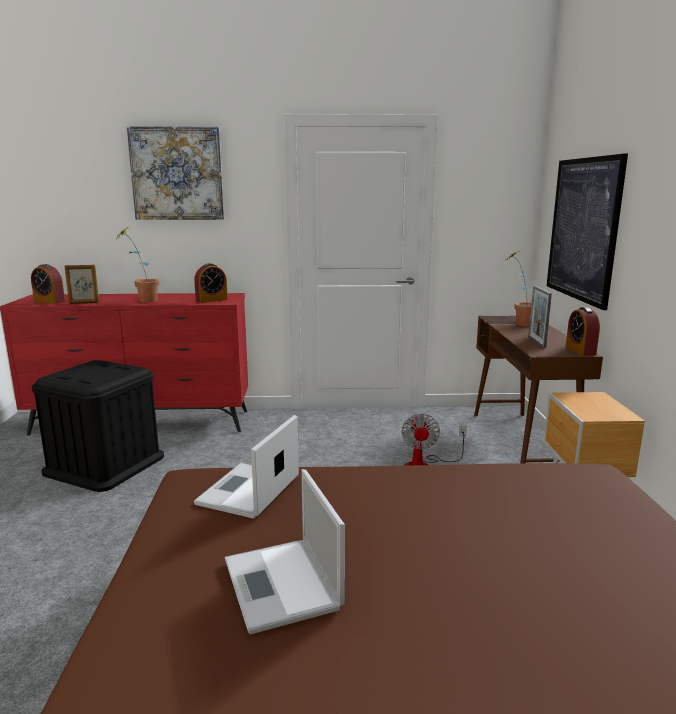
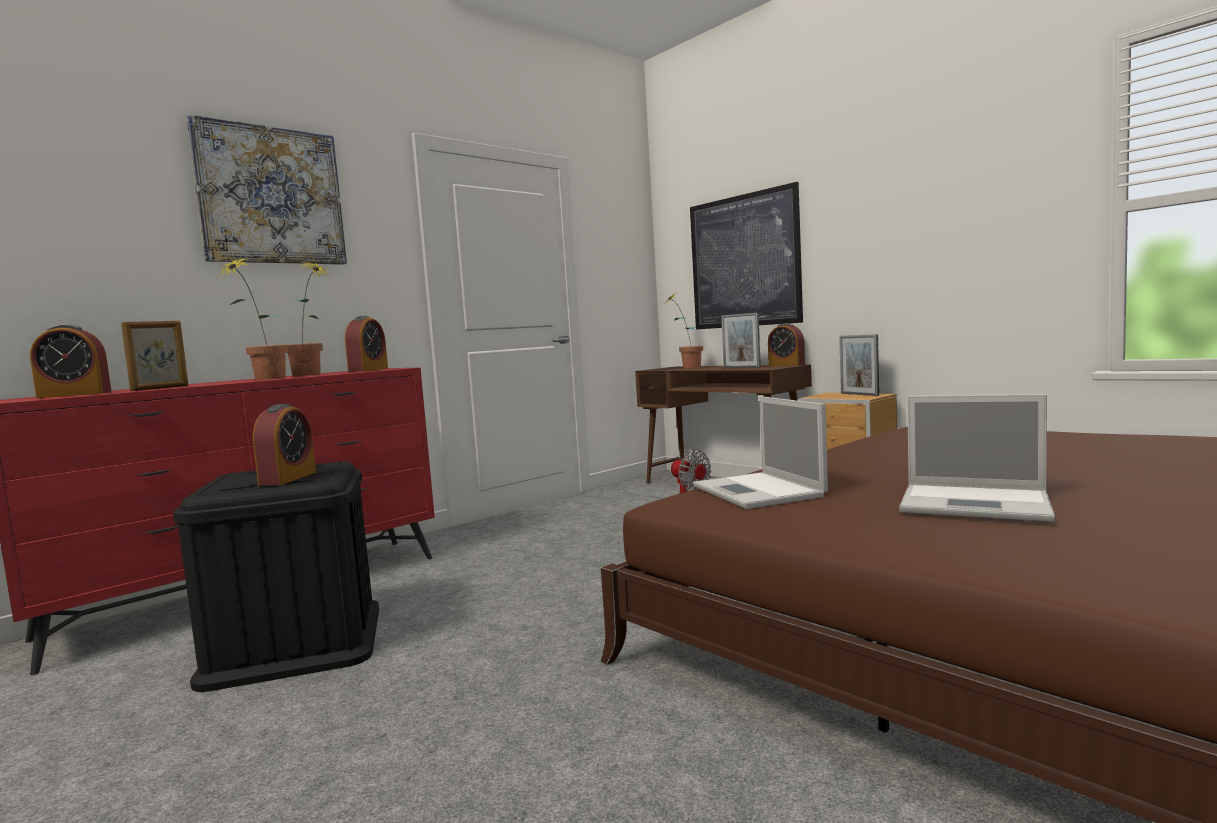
camera: 40 degrees left, 10 degrees down
(88, 377) = (288, 478): none -> alarm clock
(178, 299) = (312, 374): none -> potted plant
(609, 408) = (859, 394): none -> picture frame

